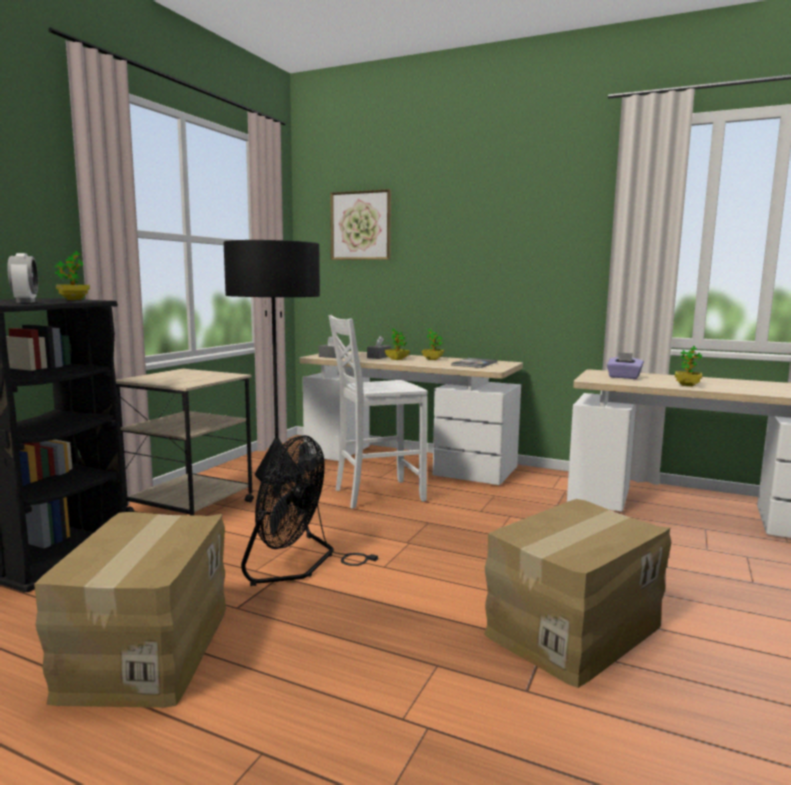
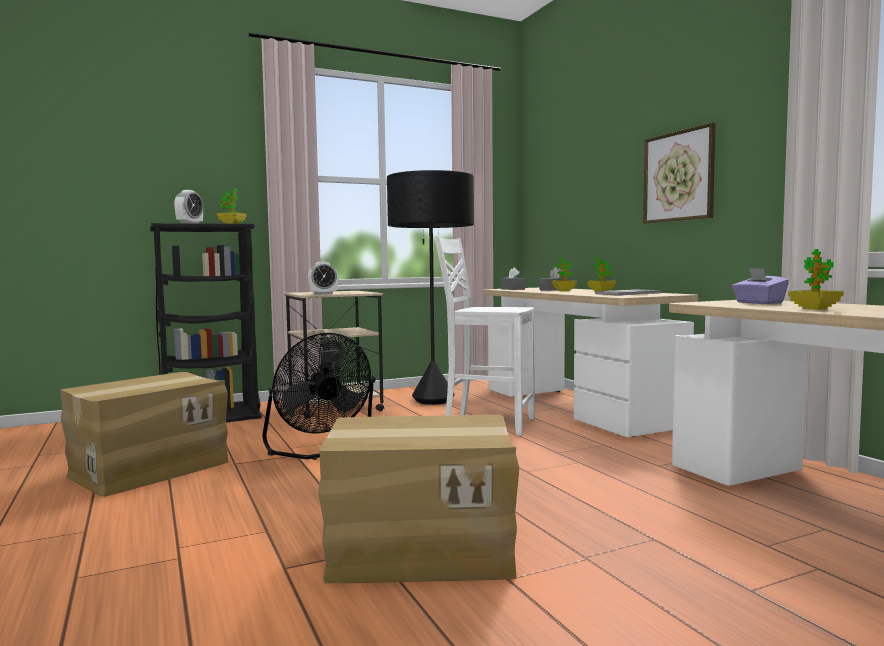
camera: 40 degrees right, 5 degrees down
(197, 382) = (323, 294): none -> alarm clock
(361, 225) = (565, 156): picture -> picture (679, 176)

